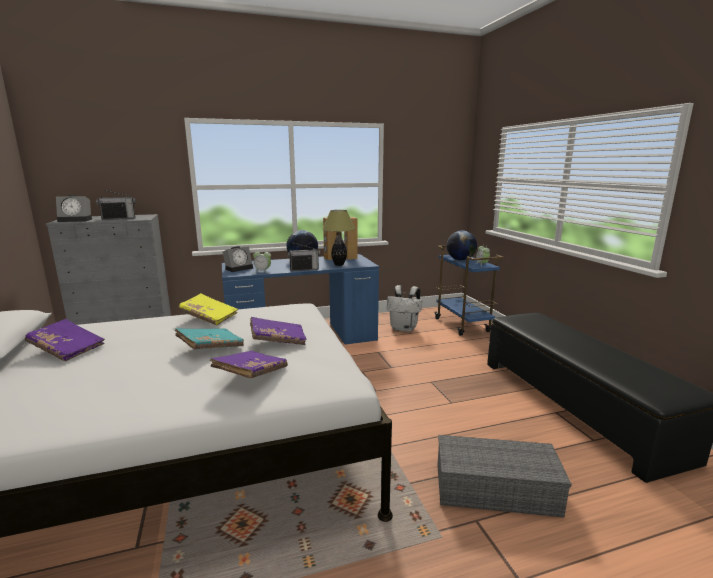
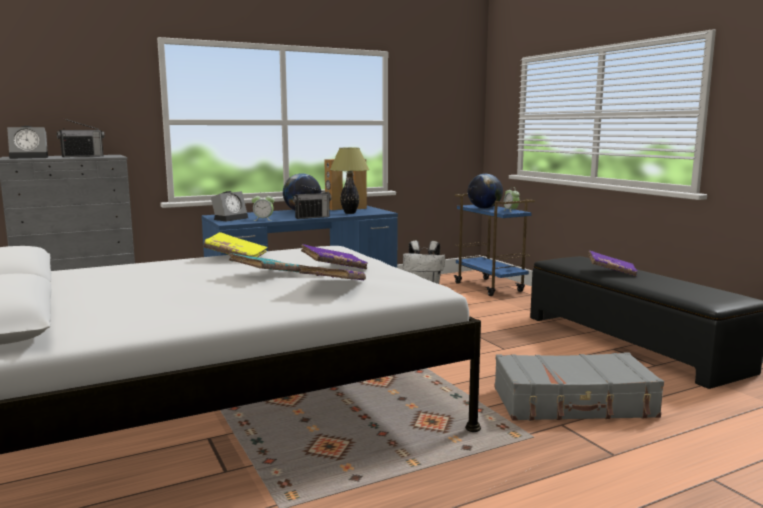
camera: 10 degrees left, 5 degrees down
(67, 349) = (99, 282): purple book -> purple book (611, 272)
(497, 488) = (574, 403): grey storage box -> grey suitcase

